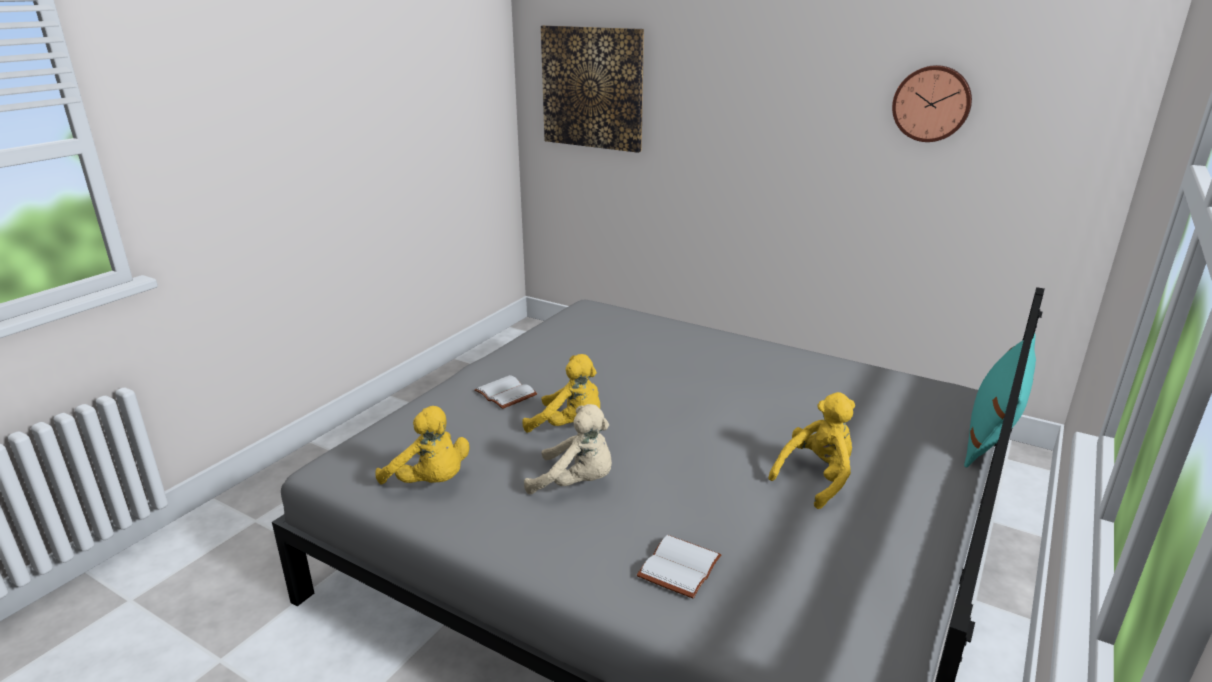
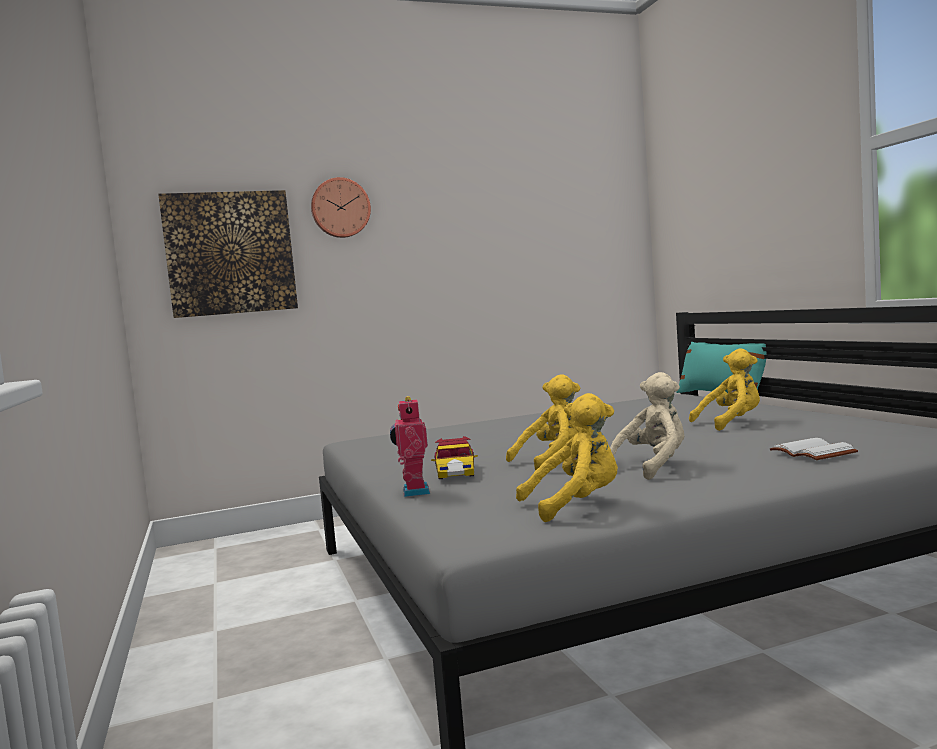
camera: 50 degrees left, 20 degrees down
(440, 399) = (413, 492): none -> toy robot
(507, 393) = (455, 472): white book -> toy car
(816, 478) = (731, 423): yellow plush toy -> yellow plush toy turned 75 degrees clockwise
(932, 103) = (534, 229): wall clock -> wall clock (340, 208)

